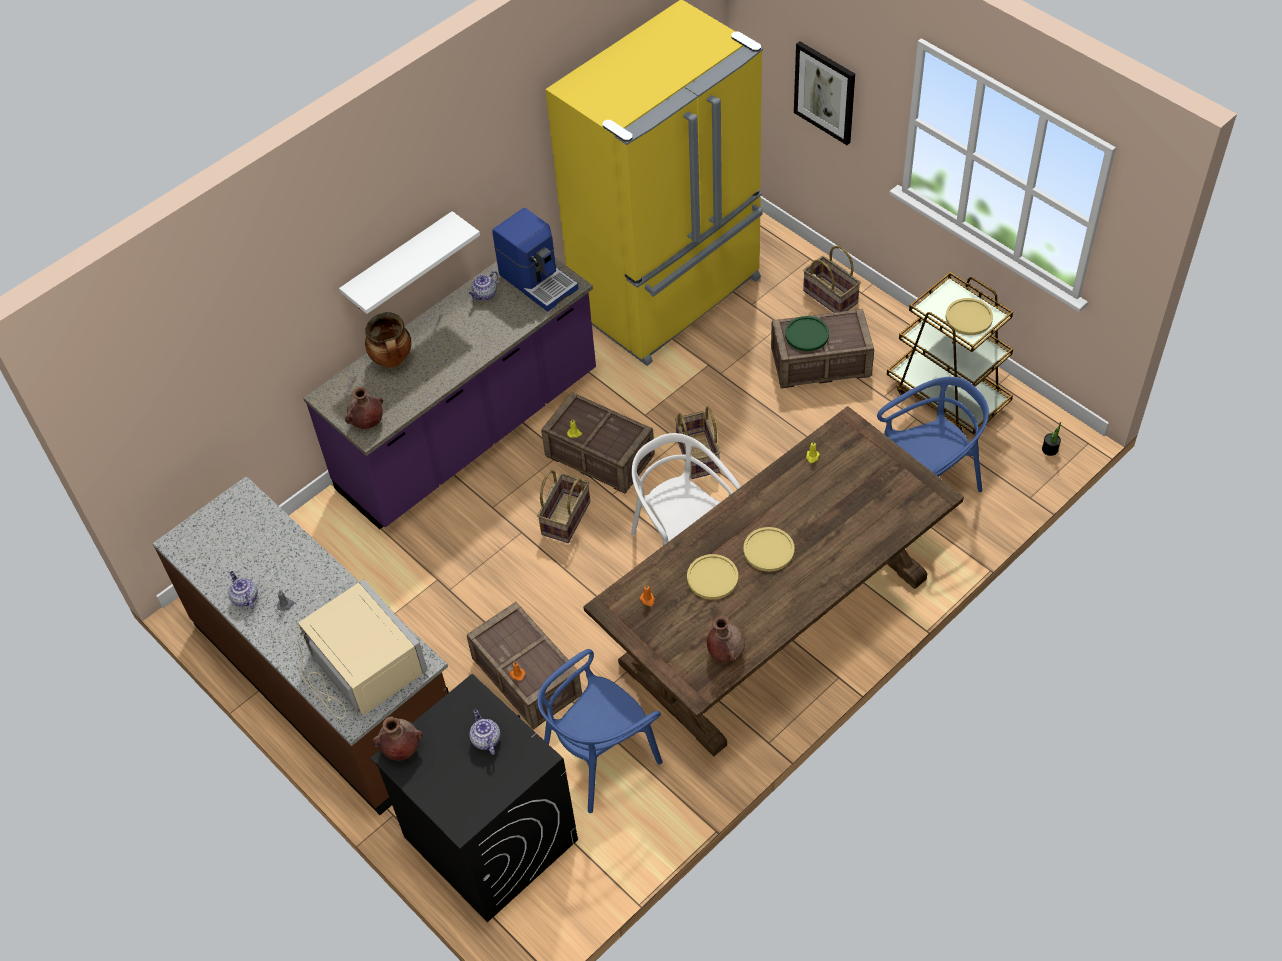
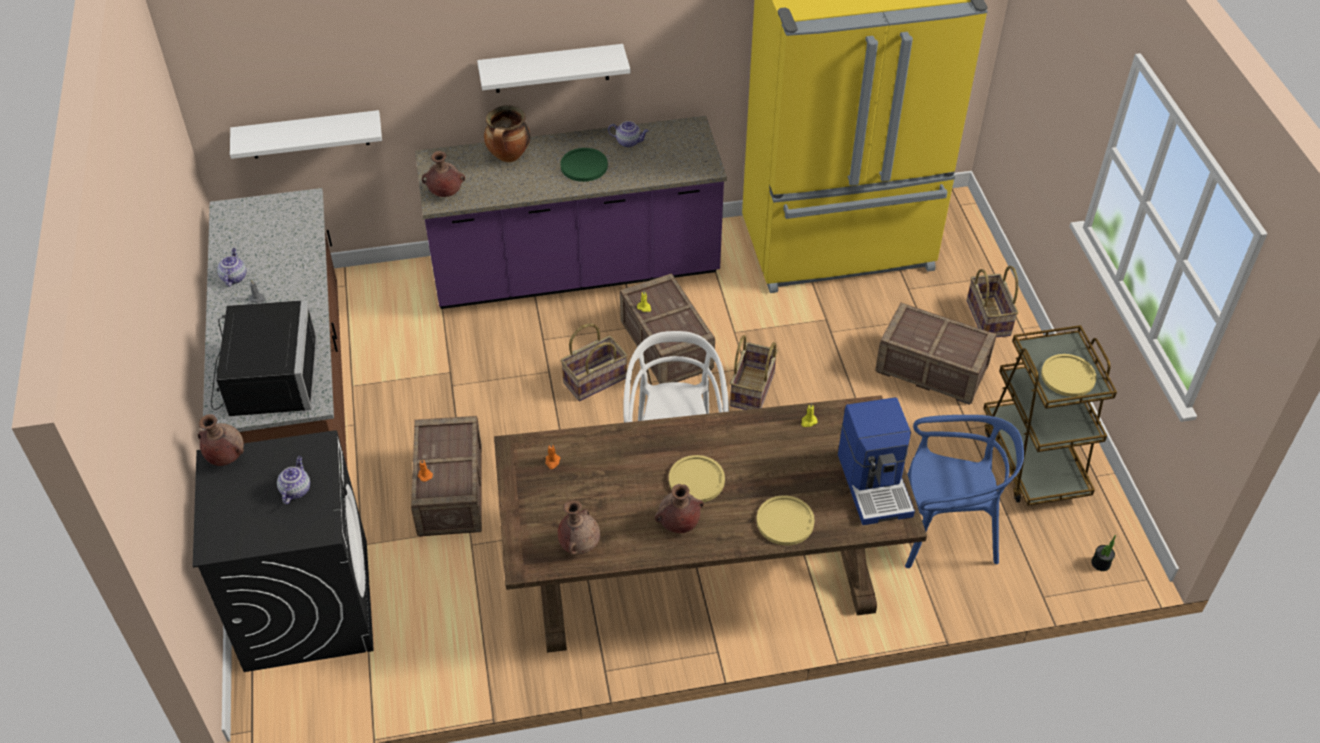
camera: 30 degrees right, 5 degrees down
(208, 433) = (308, 134): none -> white shelf
(360, 667) = (265, 378): beige microwave -> black microwave
(485, 295) = (629, 142): teapot -> teapot turned 150 degrees counterclockwise
(538, 280) = (683, 152): coffee machine -> coffee machine (875, 484)
(599, 759) = (450, 594): blue chair -> none
(712, 577) = (625, 475): yellow plate -> yellow plate (785, 521)
(784, 592) = (678, 524): none -> brown vase
(806, 334) = (923, 330): green plate -> green plate (584, 166)
(825, 92) = (1054, 97): picture -> none

